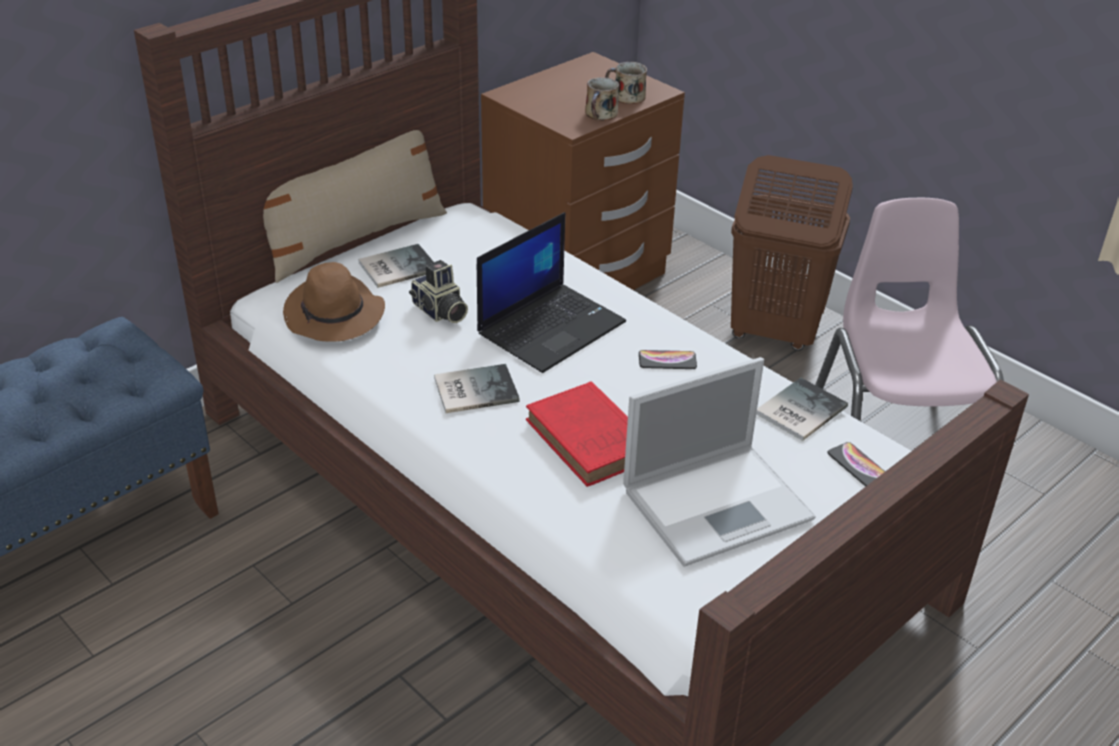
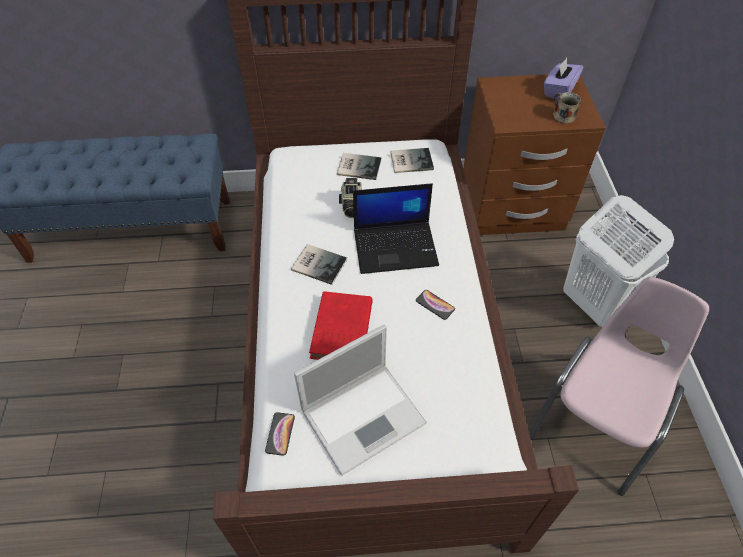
camera: 40 degrees right, 15 degrees up
(335, 316) = (301, 181): brown hat -> none
(354, 239) = (359, 138): beige pillow -> none
(593, 75) = (559, 91): none -> purple tissue box
(601, 114) = (532, 122): mug -> none
(720, 503) = (365, 415): laptop -> laptop turned 45 degrees counterclockwise
(773, 333) = (593, 304): brown laundry basket -> white laundry basket
(798, 410) = (474, 384): book -> book (410, 160)
(858, 466) = (468, 445): phone -> phone (280, 434)

